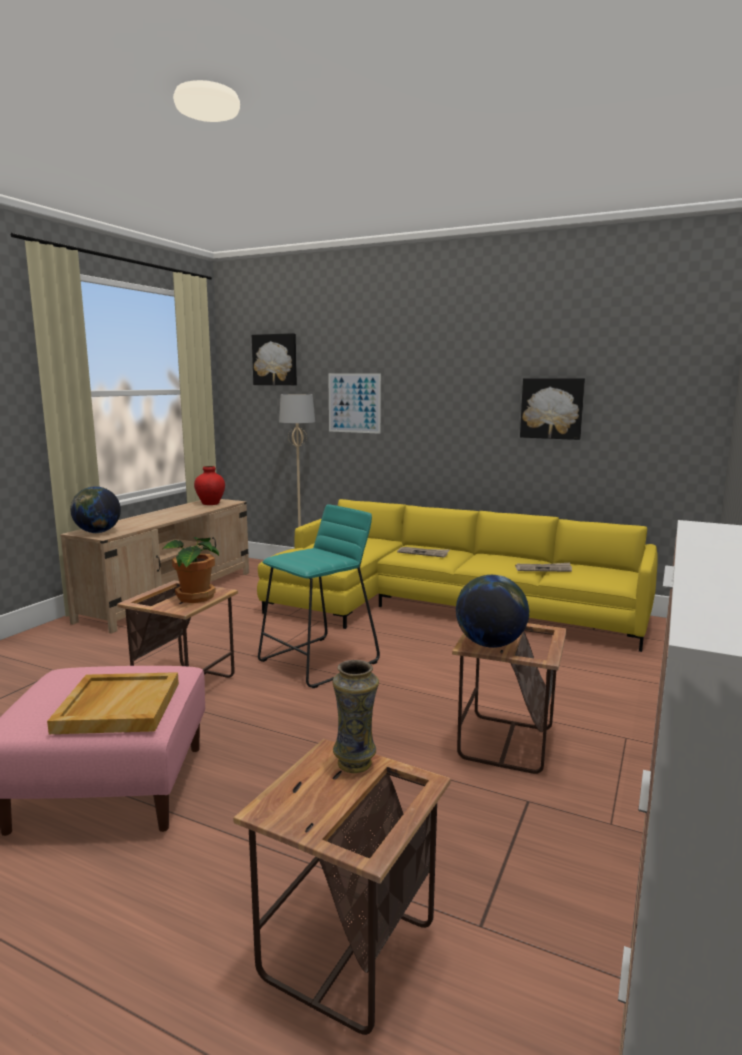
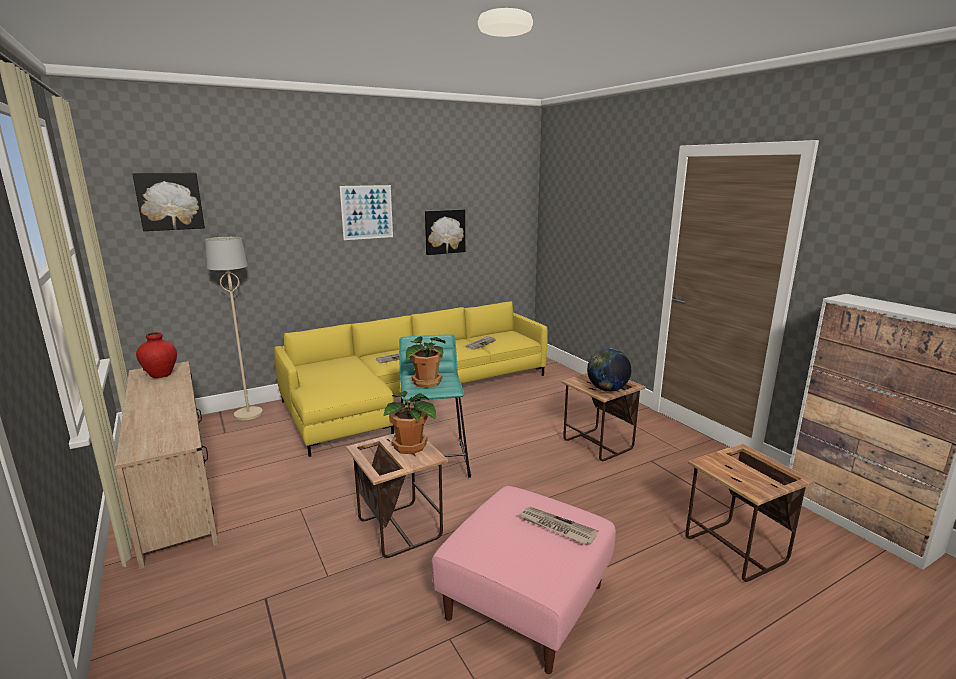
camera: 55 degrees left, 5 degrees up
(97, 532) = (160, 444): globe -> none
(118, 706) = (556, 527): beige tray -> newspaper
(303, 556) = (425, 383): none -> potted plant
(354, 403) = (277, 241): picture -> picture (367, 212)
(355, 763) = (720, 459): vase -> none

